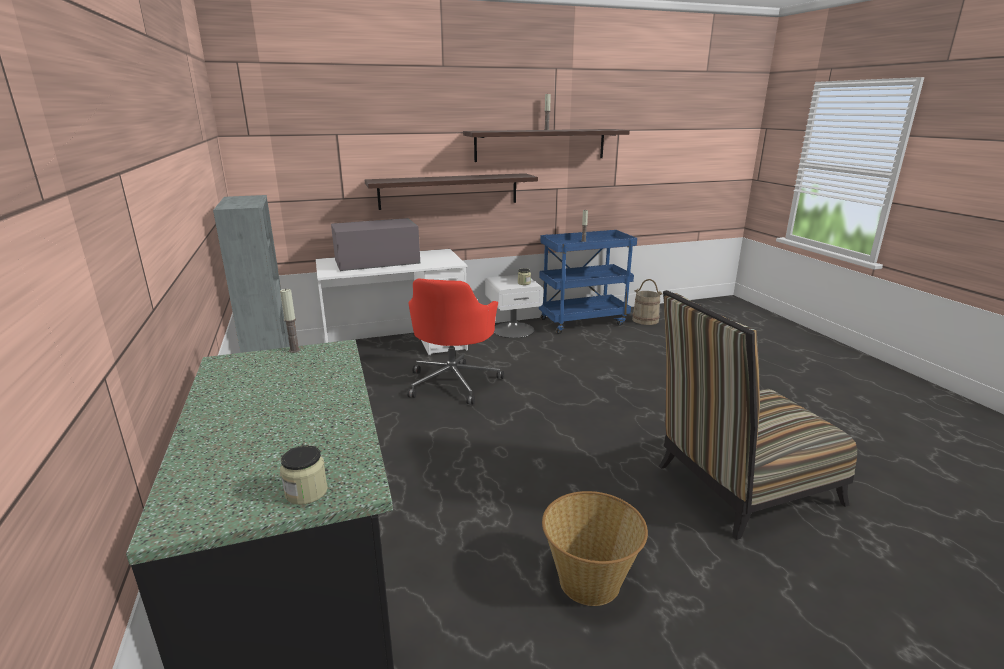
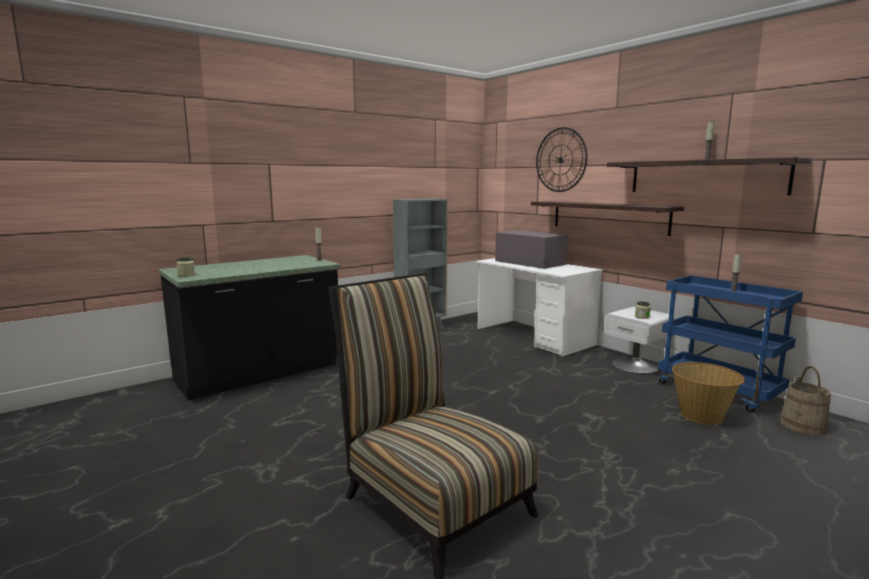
camera: 70 degrees right, 10 degrees down
(374, 125) = (560, 160): none -> wall clock
(454, 382) = (501, 362): red office chair -> none
(589, 580) = (285, 438): basket -> basket (702, 415)

